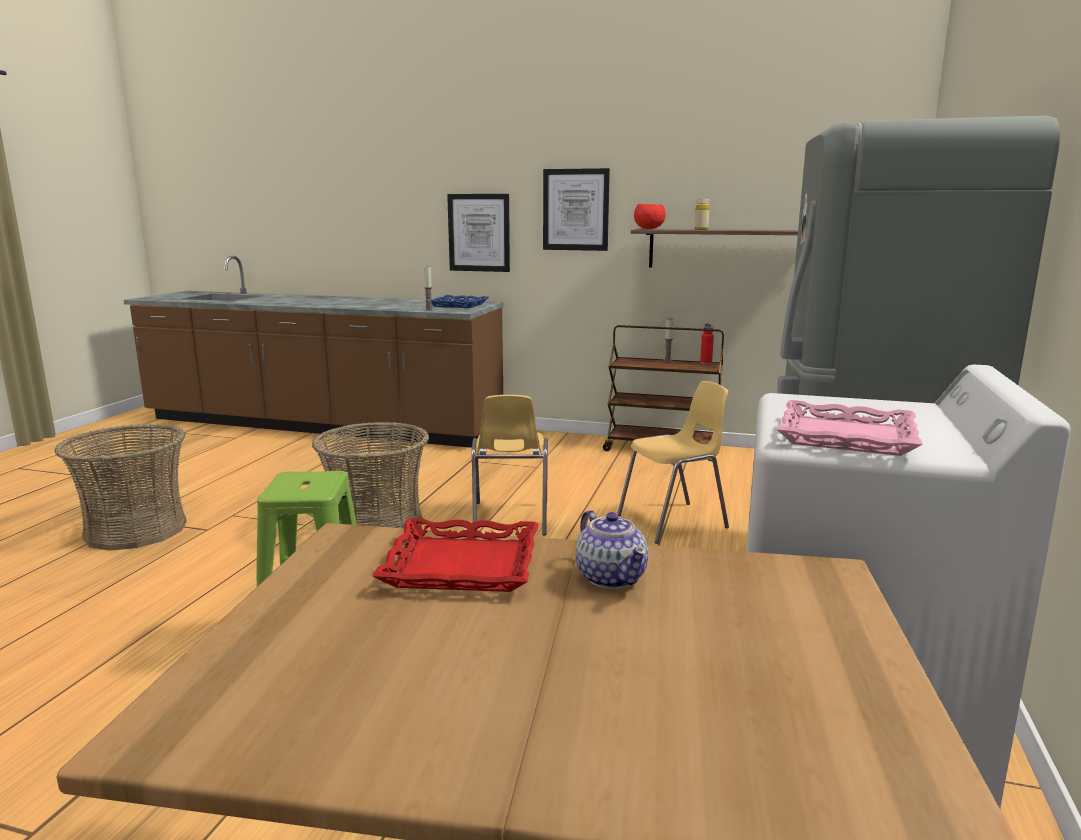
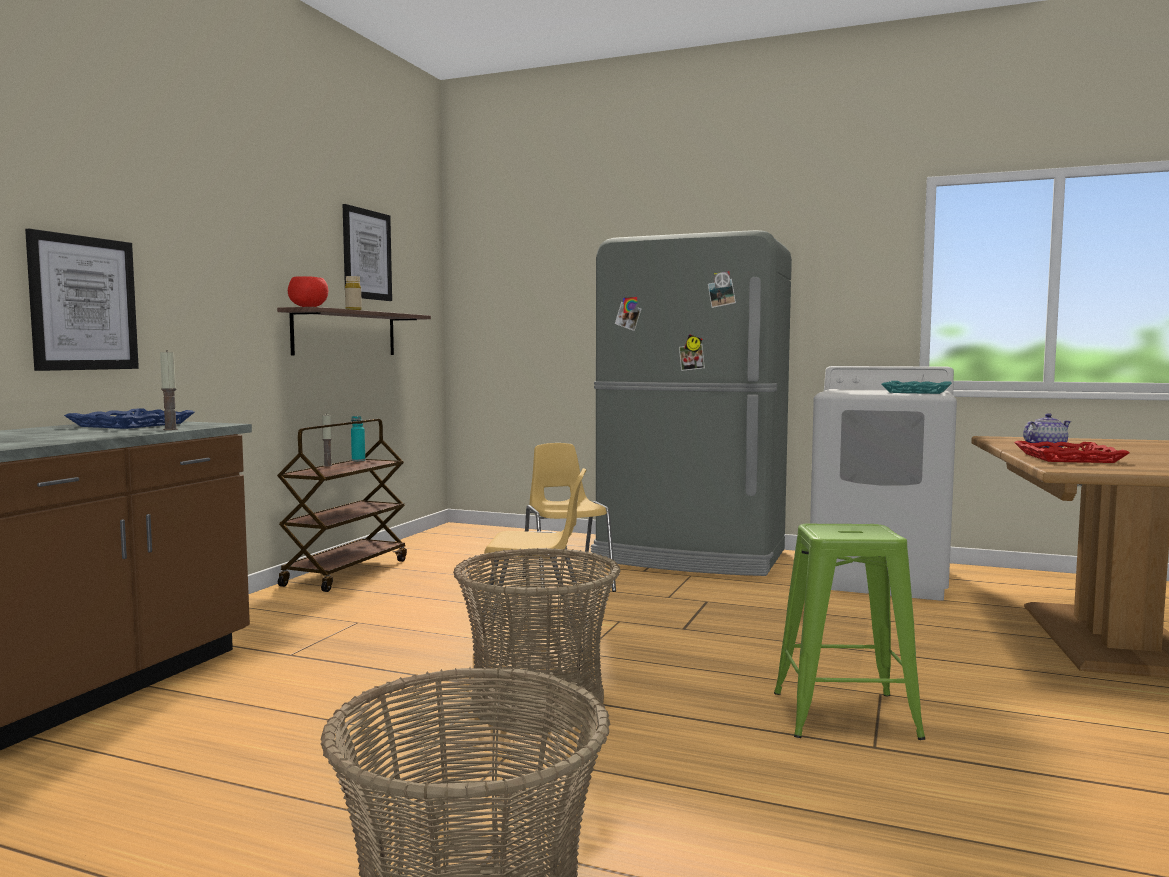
camera: 85 degrees left, 10 degrees down
(575, 210) = (215, 277): picture -> picture (366, 254)
(706, 363) = (358, 460): red bottle -> turquoise bottle
(846, 436) = (916, 392): pink tray -> turquoise tray

